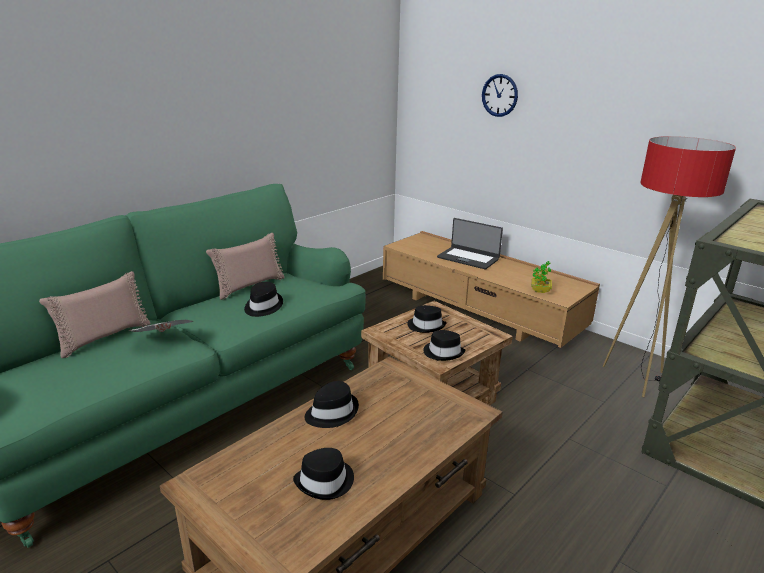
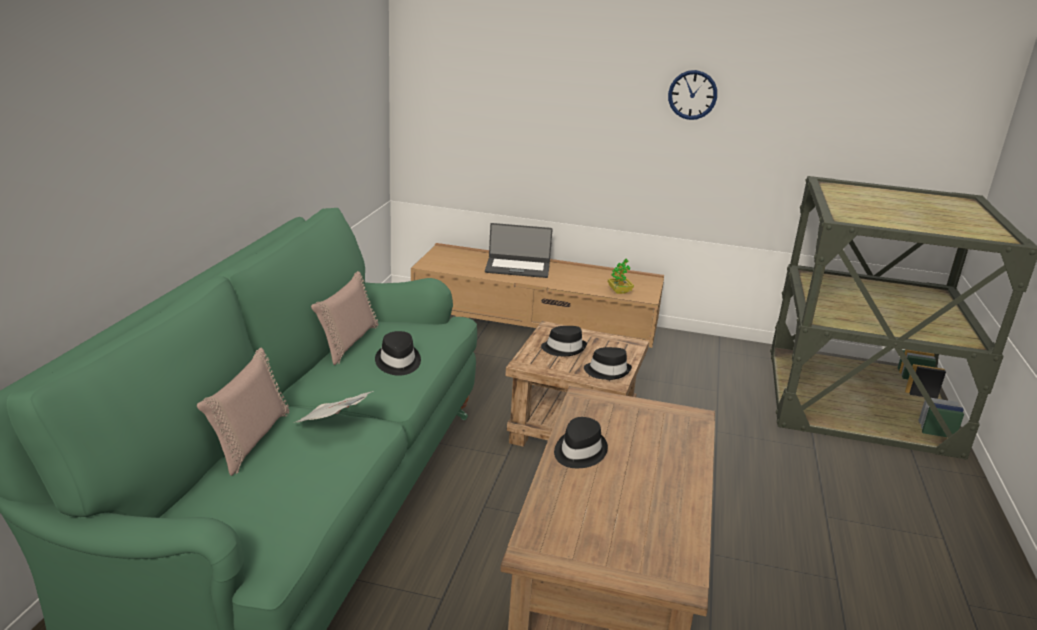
camera: 30 degrees left, 0 degrees up
(325, 482) = (643, 510): black hat -> none
(499, 95) = (535, 79): wall clock -> wall clock (692, 95)
(636, 378) = (725, 363): floor lamp -> none

